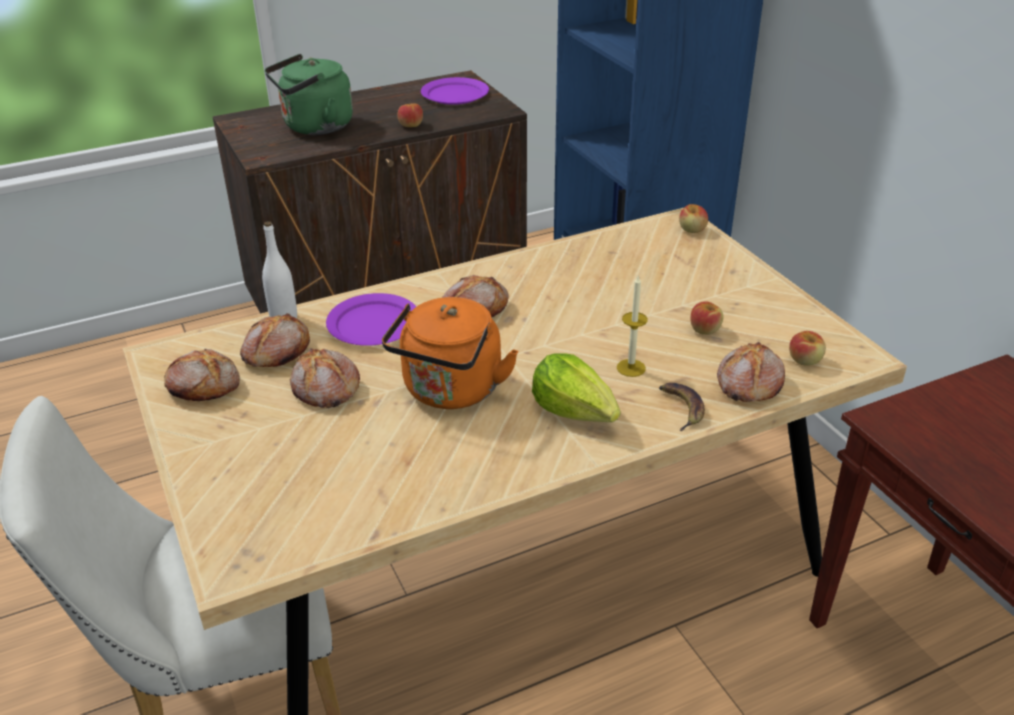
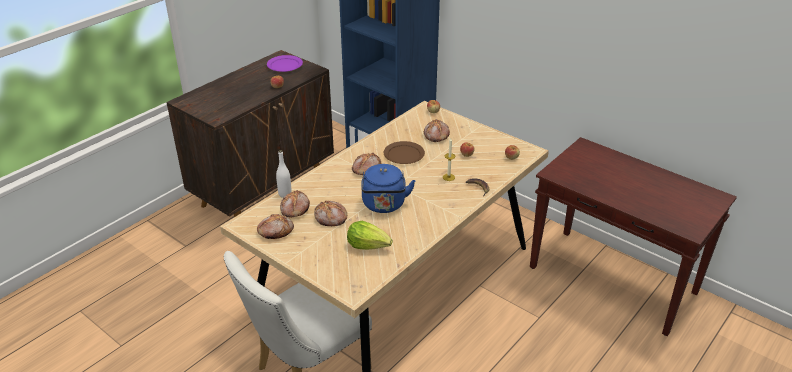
camera: 25 degrees left, 0 degrees up
(314, 127) = (228, 97): green kettle -> none
(374, 324) = (328, 186): purple plate -> none
(450, 392) = (384, 205): orange kettle -> blue kettle
(569, 299) = (403, 155): none -> brown plate
(575, 411) = (439, 199): lettuce -> lettuce (368, 245)
(748, 383) = (496, 172): bread -> bread (436, 135)

